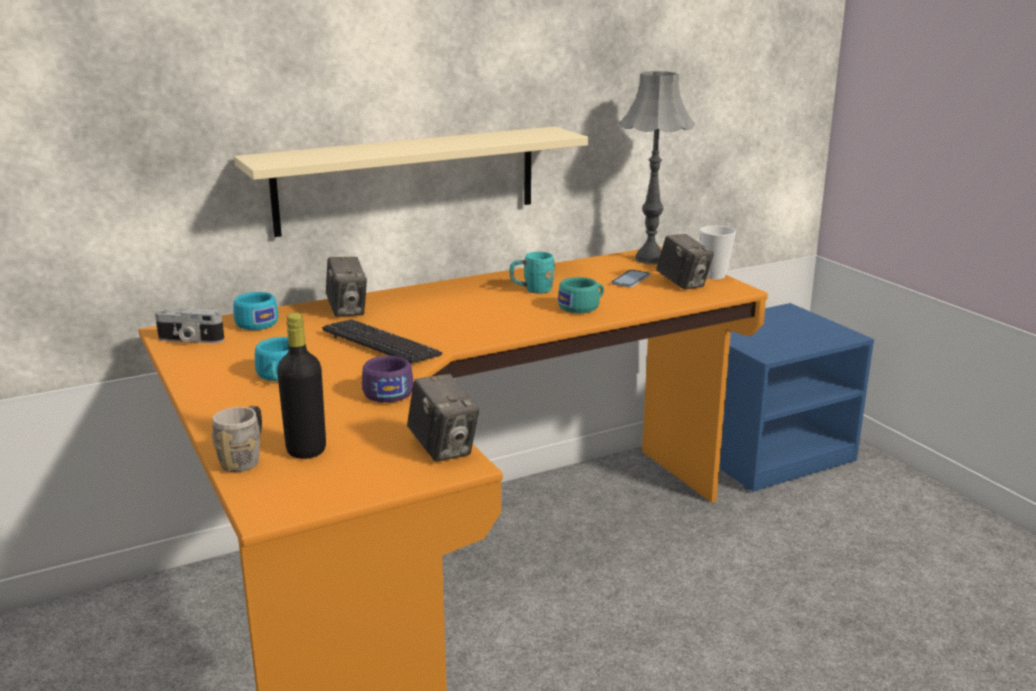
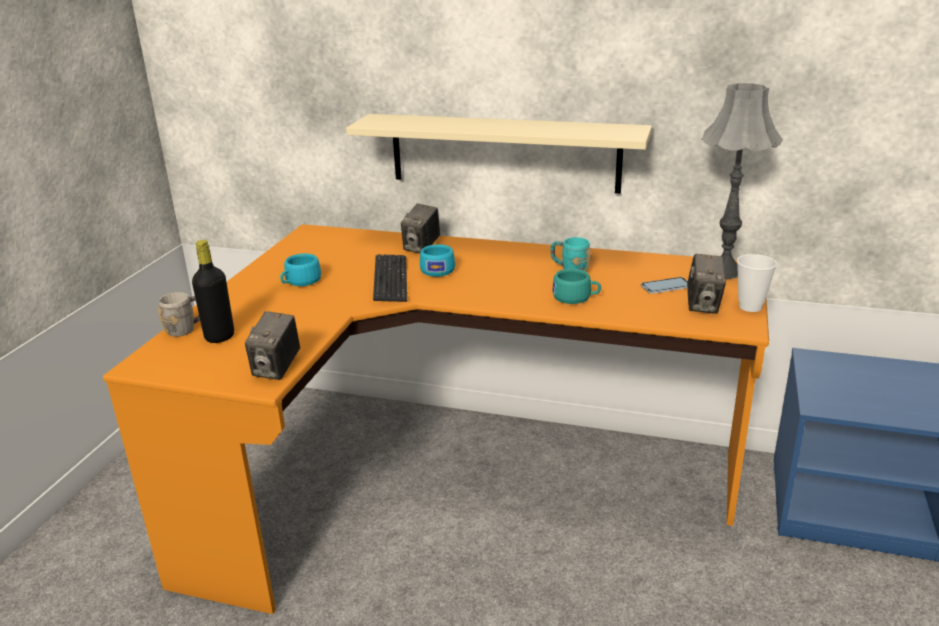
camera: 45 degrees right, 5 degrees up
(189, 340) = (307, 240): camera -> none
(254, 323) = (358, 239): turquoise cup -> turquoise cup (438, 269)
(387, 392) = (328, 316): purple cup -> none

